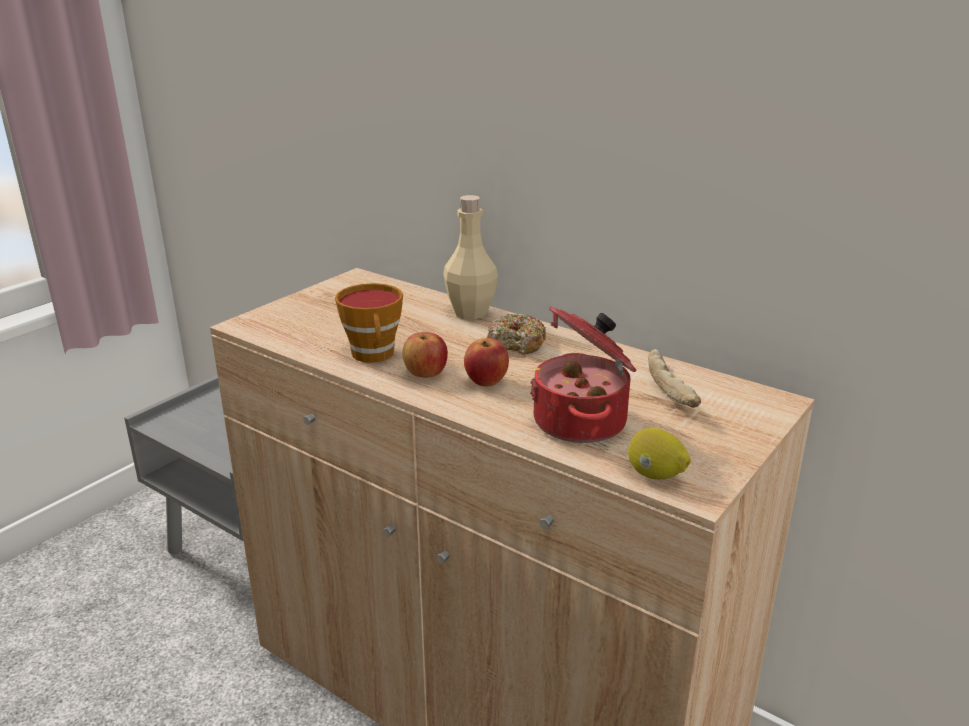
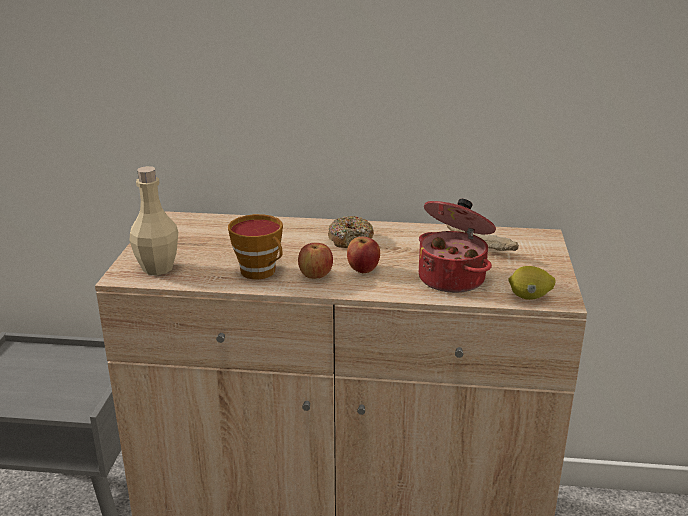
camera: 30 degrees left, 0 degrees up
(470, 312) = (291, 225): beige bottle -> beige bottle (158, 268)

